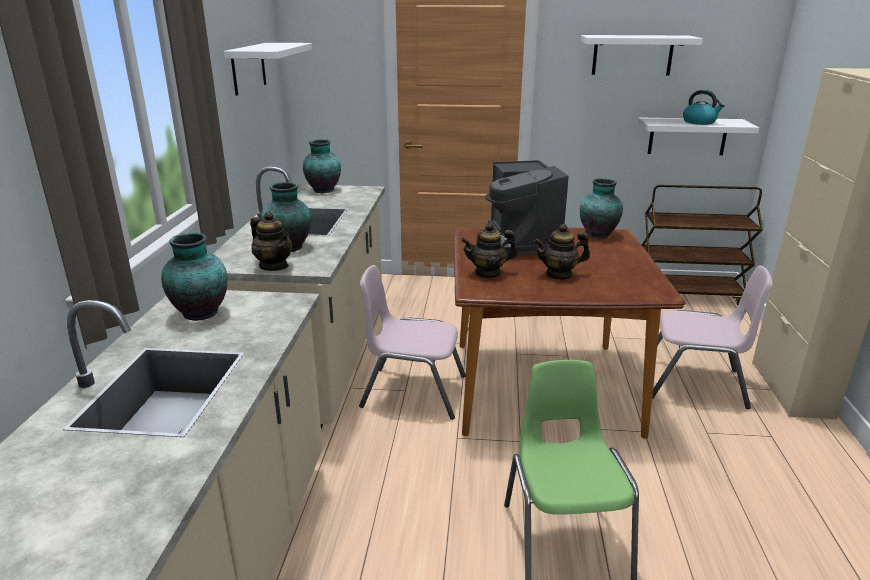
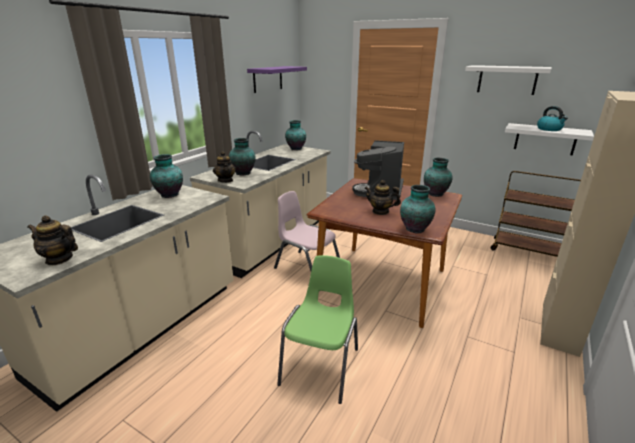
camera: 25 degrees right, 0 degrees up
(248, 68) = (267, 79): white shelf -> purple shelf
(488, 273) = (340, 203): teapot -> teapot (59, 259)
(634, 291) = (415, 229): none -> vase
(695, 384) = (486, 306): pink chair -> none

